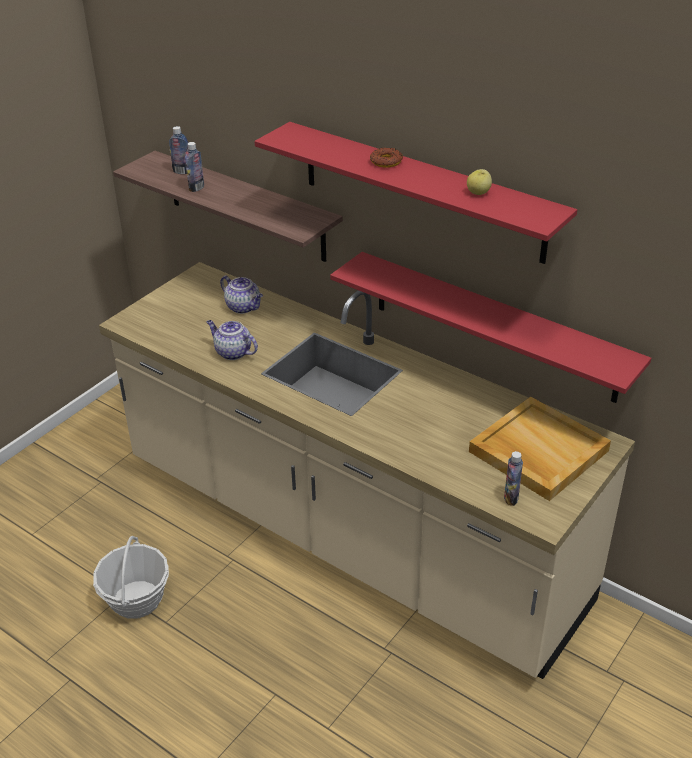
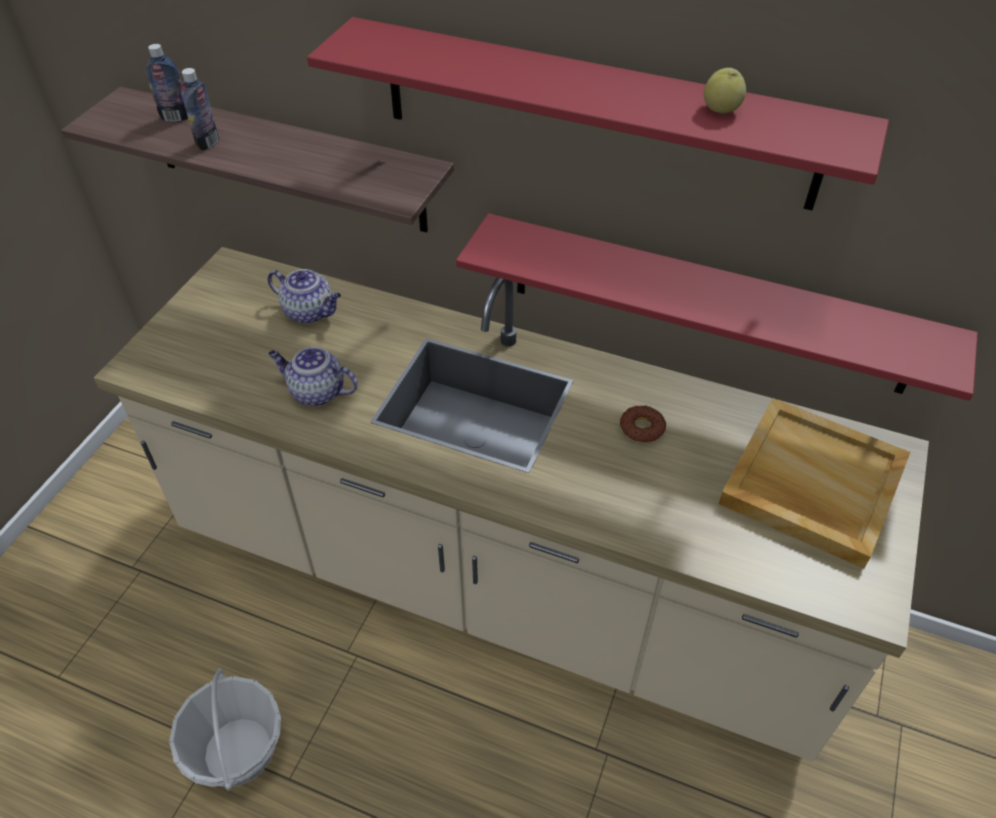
camera: 15 degrees left, 10 degrees up
(386, 161) = (543, 70): donut -> donut (642, 428)
(511, 498) = (810, 574): bottle -> none

